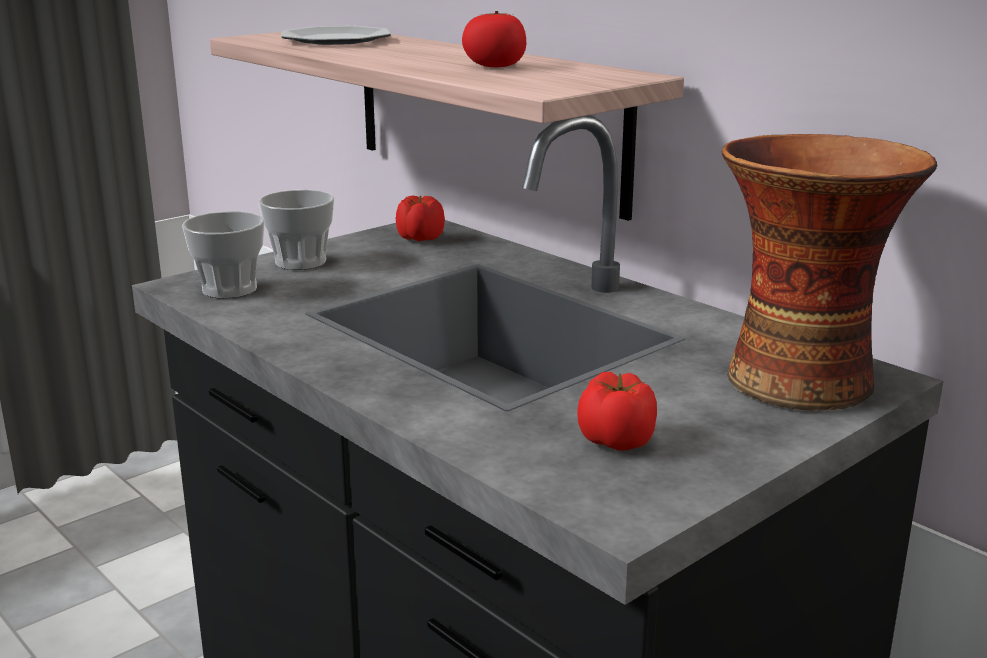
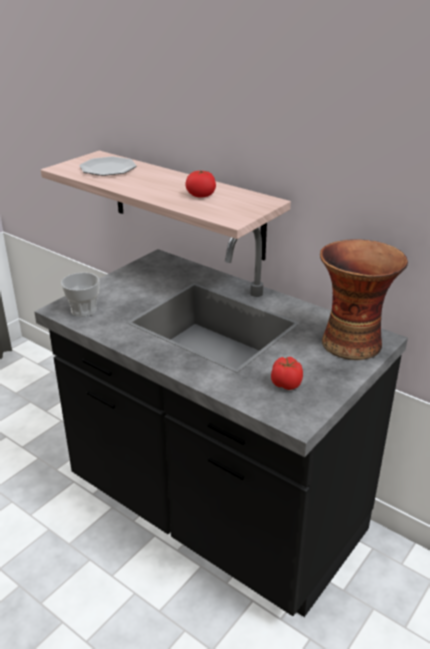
camera: 10 degrees left, 10 degrees up
(300, 262) = (109, 288): cup -> none
(420, 239) = (160, 267): tomato -> none

